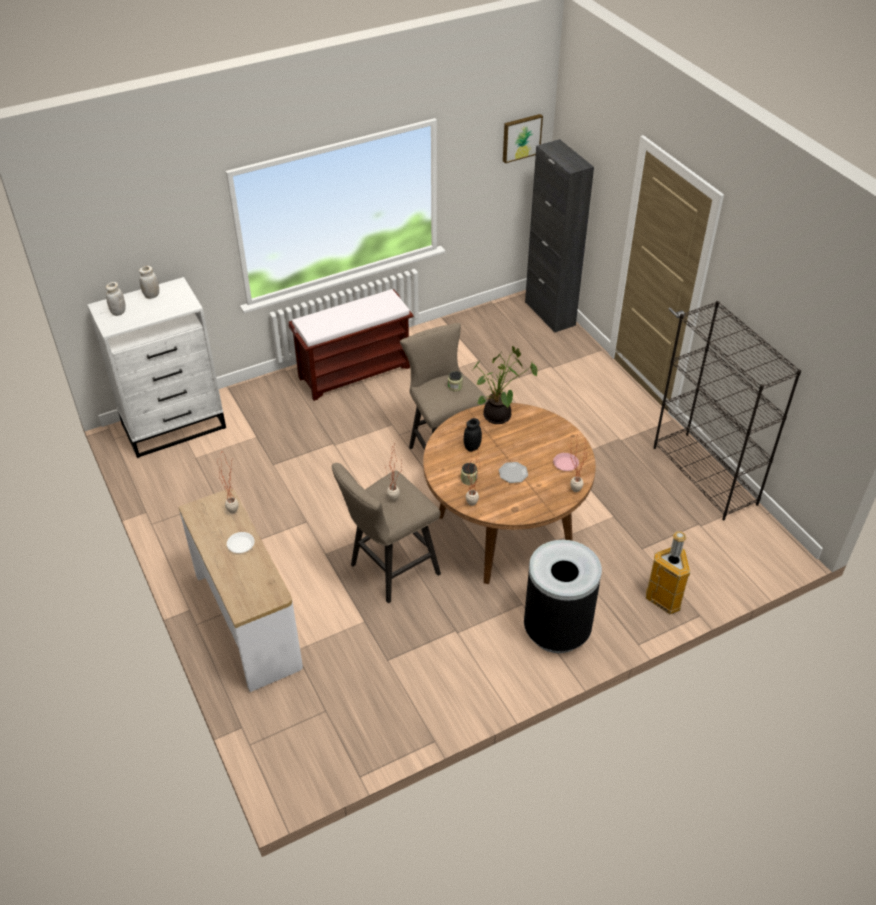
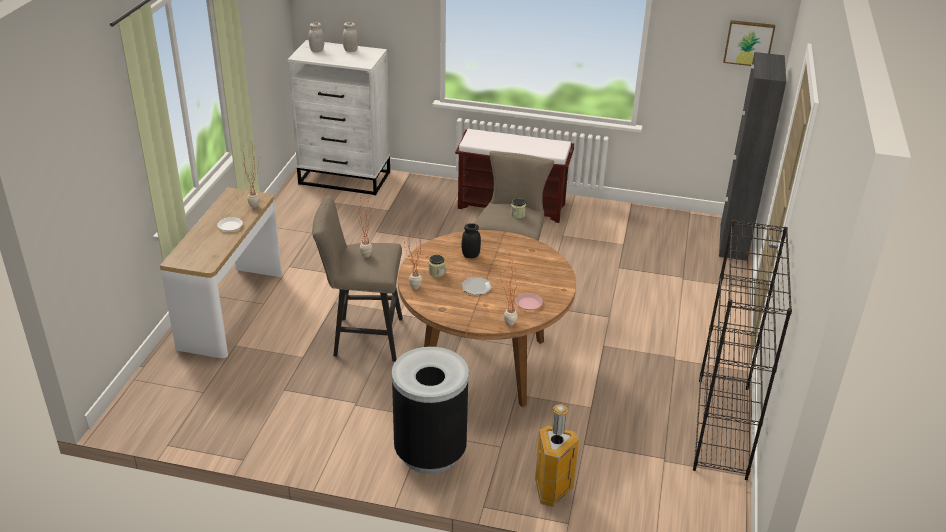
camera: 40 degrees right, 10 degrees down
(498, 417) = (520, 248): potted plant -> none

